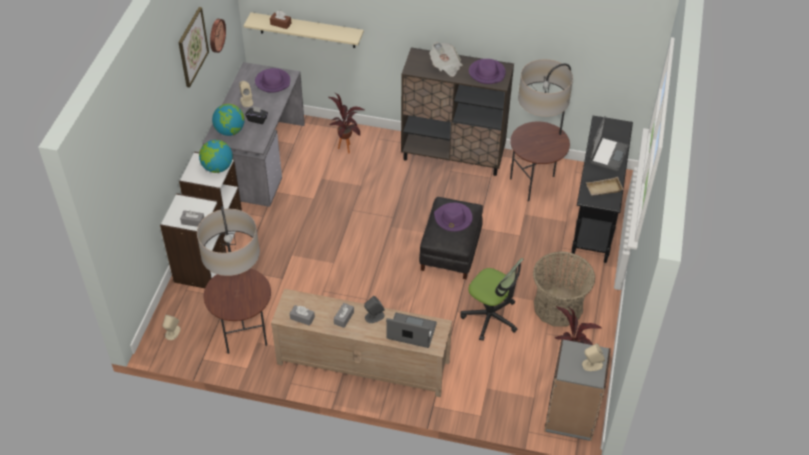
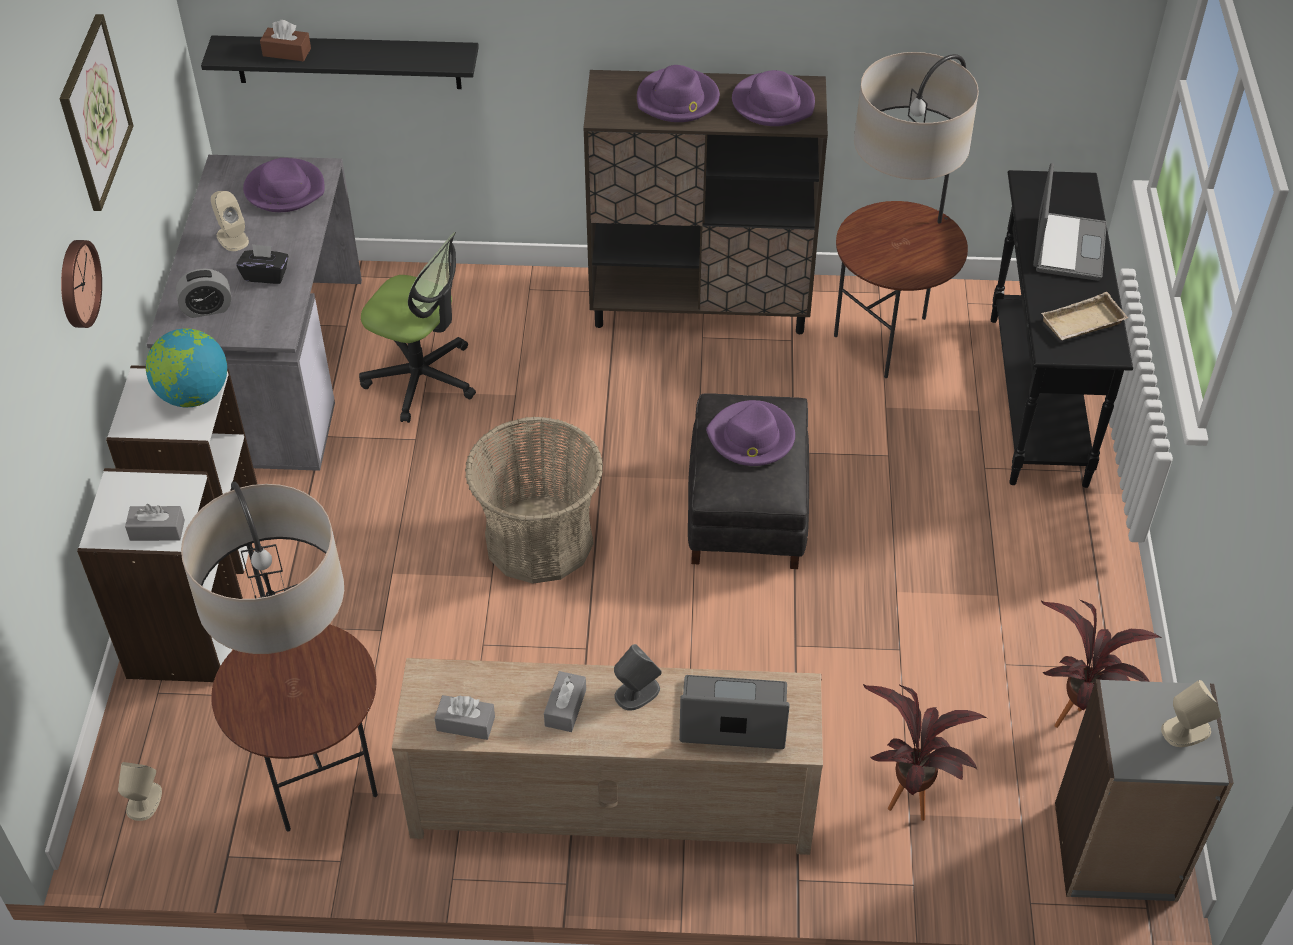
camera: 10 degrees left, 0 degrees up
(216, 35) = (143, 88): wall clock -> wall clock (76, 283)
(230, 131) = (207, 309): globe -> alarm clock
(307, 30) = (348, 62): beige shelf -> black shelf
(347, 146) = (465, 314): potted plant -> potted plant (909, 796)
(445, 66) = (678, 100): newspaper -> purple hat
(490, 317) = (874, 647): office chair -> office chair (421, 379)
(558, 307) = (1014, 600): basket -> basket (539, 540)

